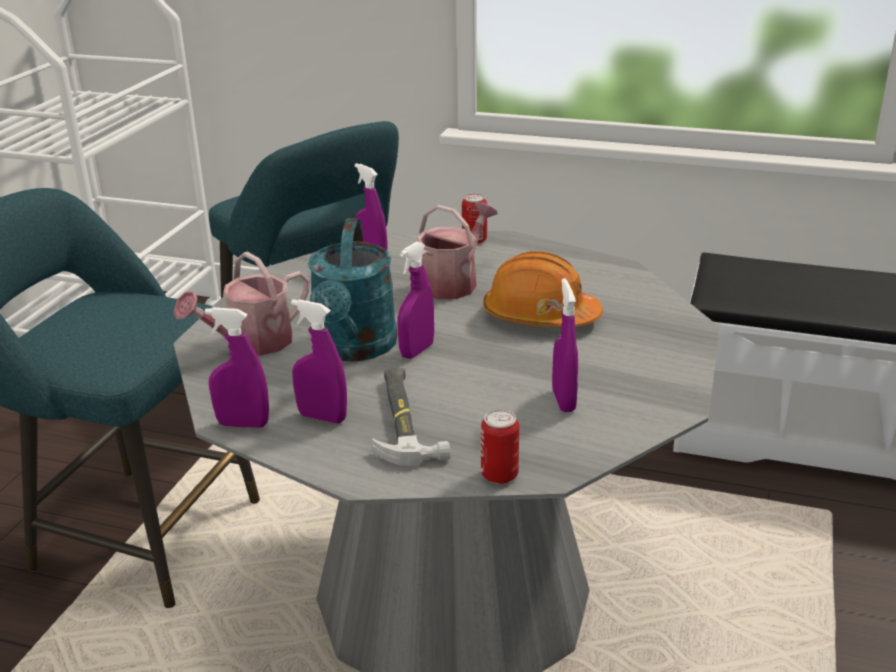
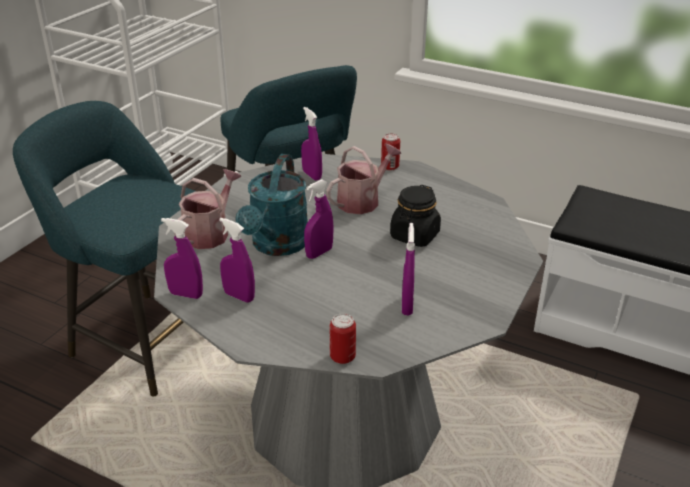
camera: 10 degrees right, 5 degrees up
(252, 343) = (210, 233): watering can -> watering can turned 150 degrees clockwise
(405, 420) = (293, 306): hammer -> none
(540, 316) = (414, 236): orange hard hat -> black jar

